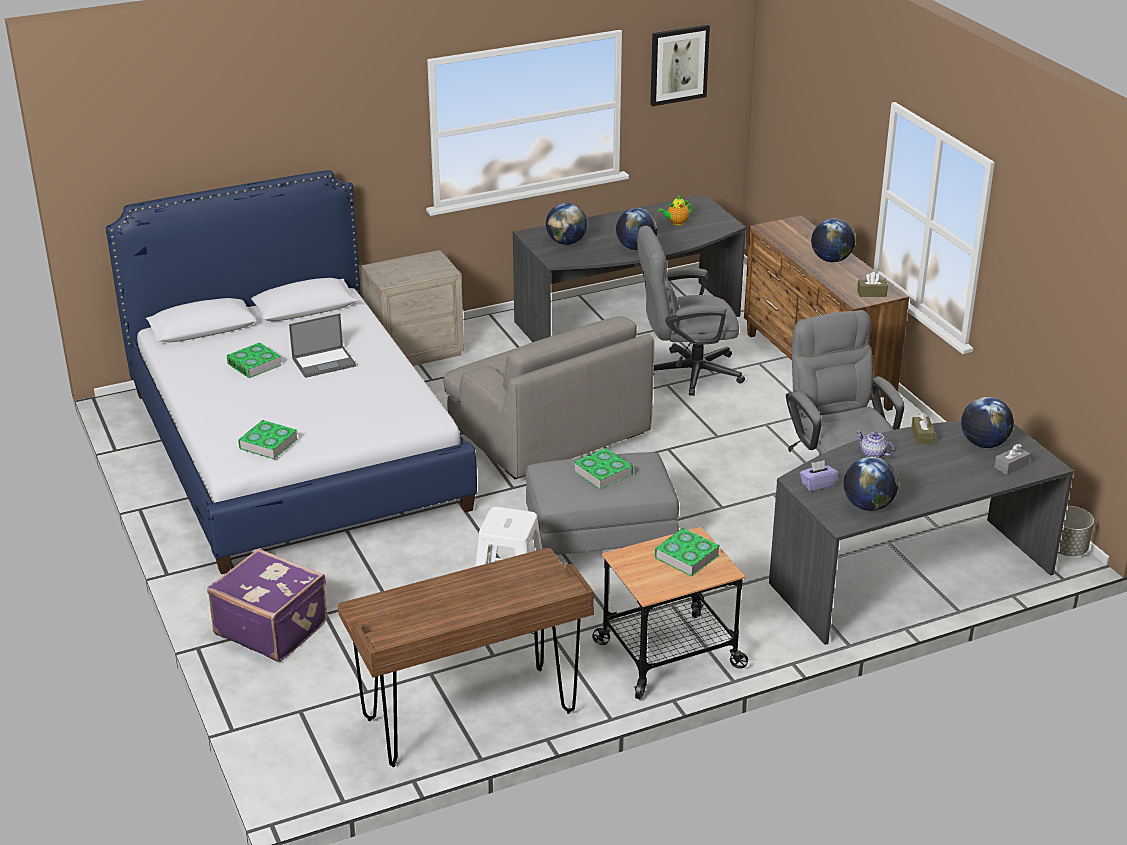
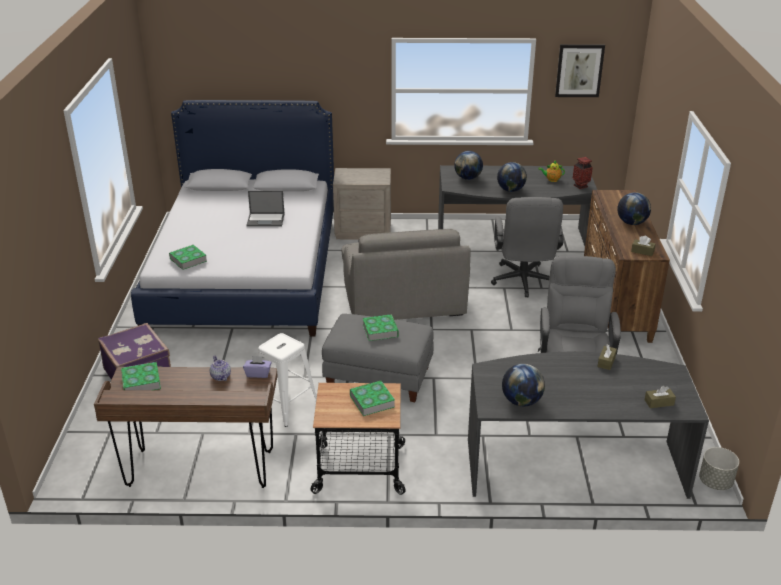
camera: 25 degrees right, 0 degrees up
(254, 364) = (226, 212): book -> book (141, 382)
(685, 373) = (523, 283): grey office chair -> grey office chair turned 105 degrees counterclockwise
(719, 224) = (580, 186): none -> vase
(817, 485) = (497, 376): purple tissue box -> purple tissue box (258, 373)
(873, 454) = (557, 365): teapot -> teapot (220, 377)
(983, 444) = (650, 380): globe -> none
(1011, 466) = (659, 402): grey tissue box -> brown tissue box

